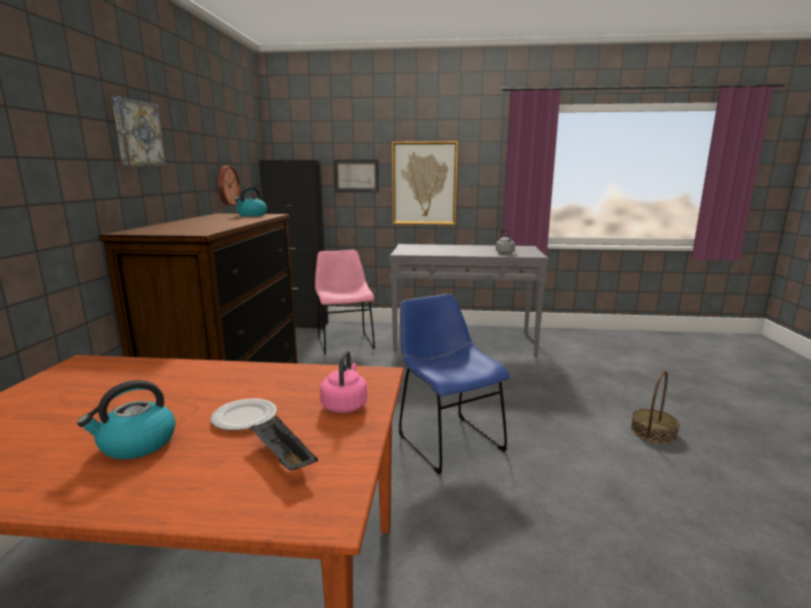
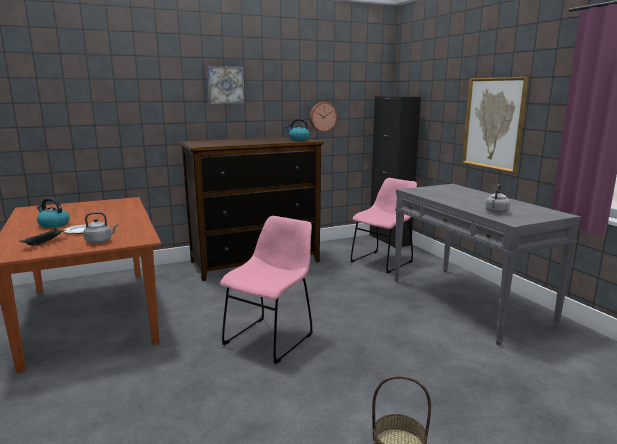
camera: 60 degrees right, 0 degrees up
(345, 405) = (100, 241): pink kettle -> grey kettle
(356, 176) = (443, 112): picture -> none
(447, 440) = (271, 337): blue chair -> pink chair

